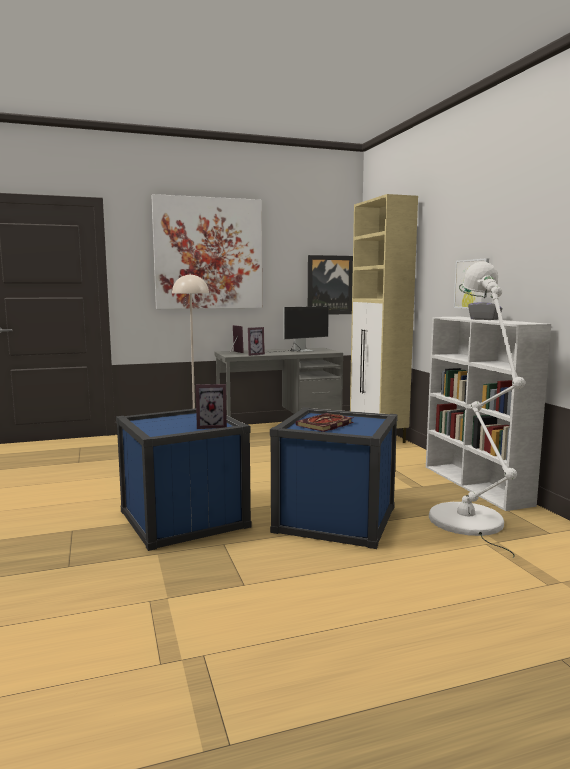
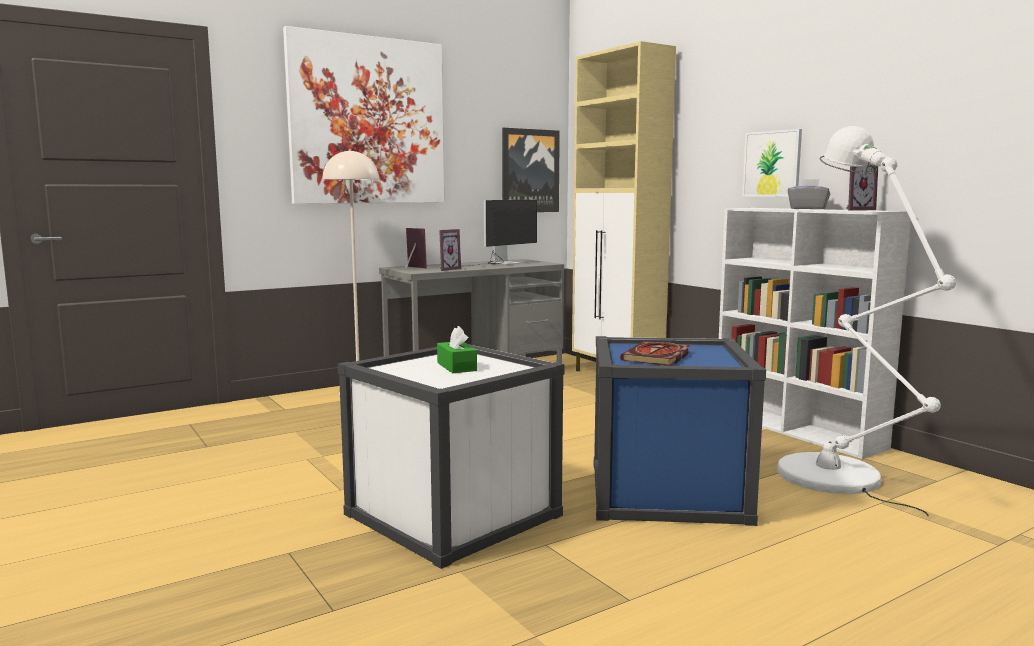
camera: 15 degrees left, 0 degrees up
(184, 519) = (454, 515): blue storage box -> white storage box
(186, 423) = (456, 367): none -> green tissue box
(211, 426) = (501, 369): picture frame -> picture frame (854, 210)

